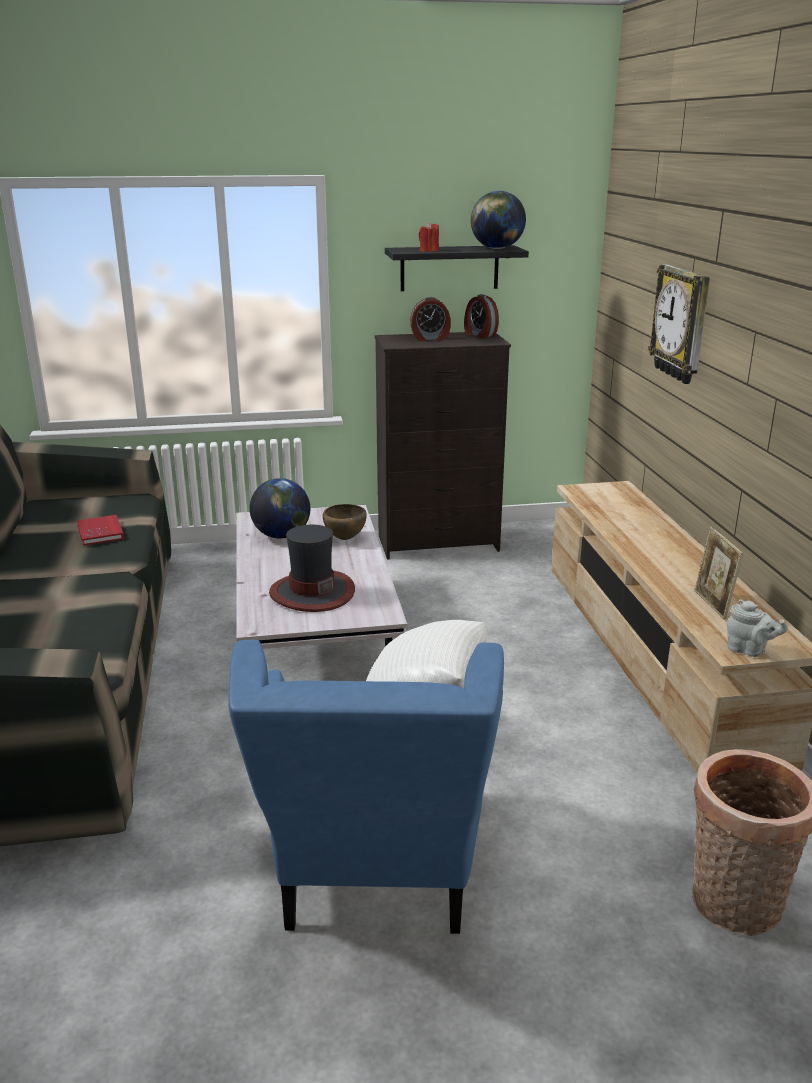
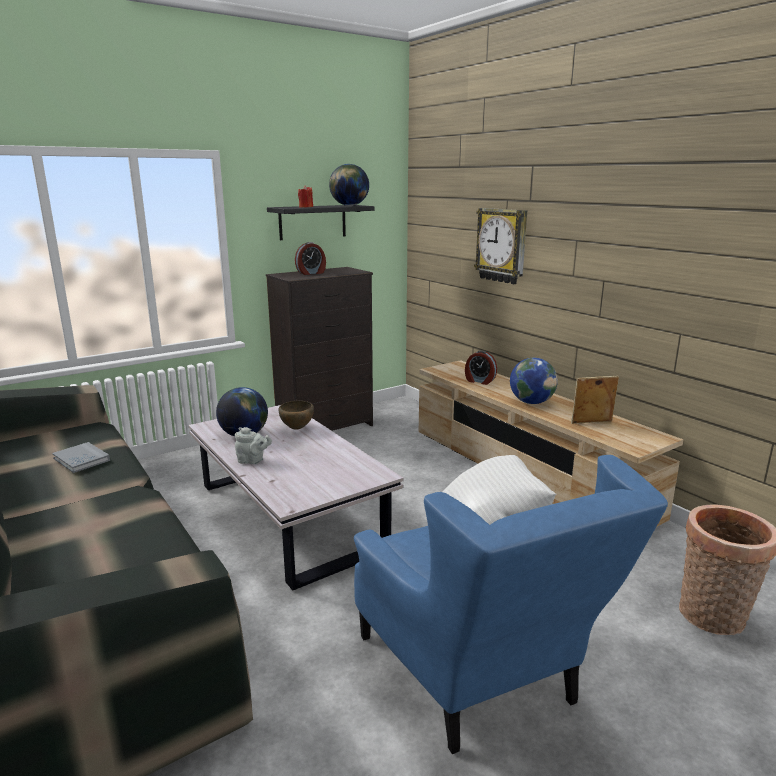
camera: 25 degrees left, 5 degrees down
(100, 533) = (81, 459): red book -> grey book
(312, 592) = (309, 471): hat -> none
(479, 335) = (342, 269): alarm clock -> alarm clock (479, 381)
(659, 559) = (531, 402): none -> globe
(712, 605) = (591, 423): picture frame -> picture frame turned 120 degrees clockwise
(749, 650) = (642, 445): grey teapot -> grey teapot (252, 461)

